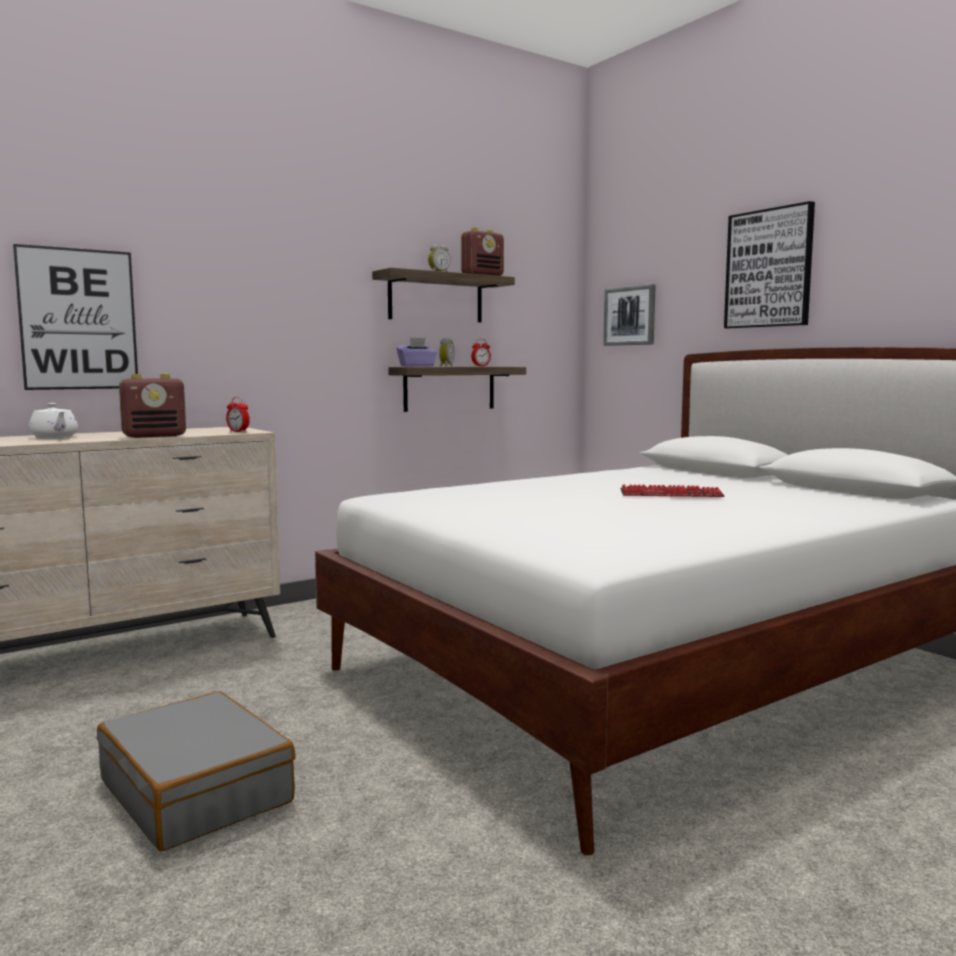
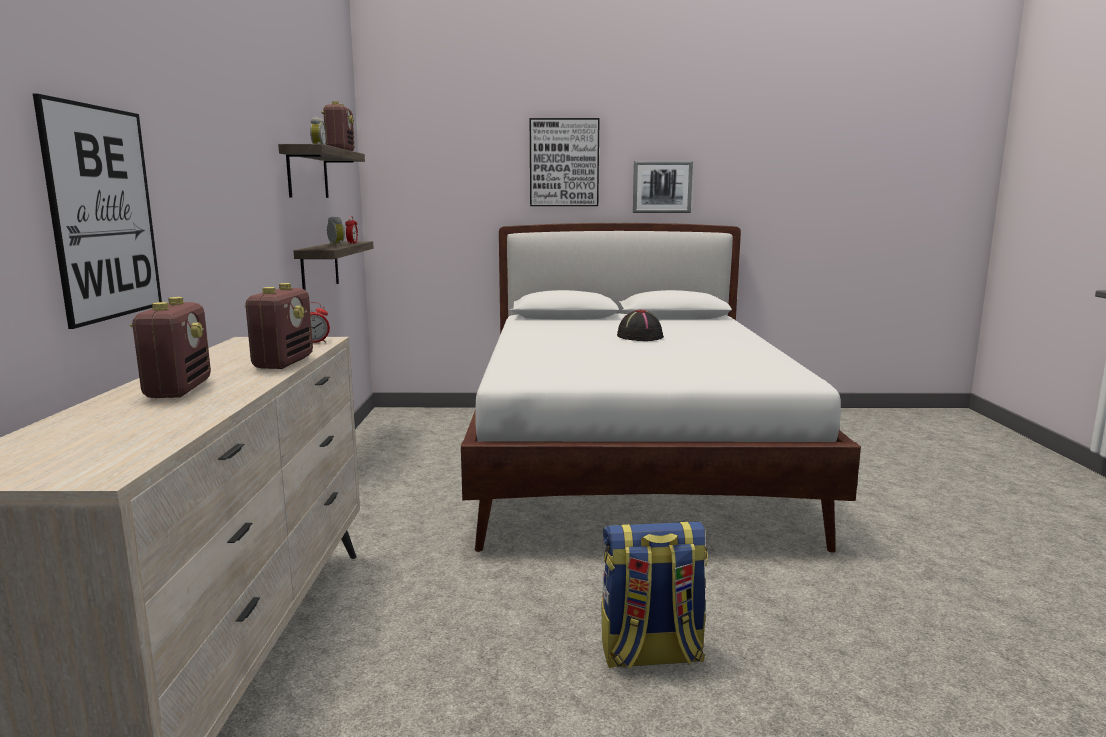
camera: 55 degrees left, 5 degrees up
(54, 437) = (178, 389): white teapot -> radio
(197, 791) = (650, 654): grey suitcase -> backpack
(417, 366) = (324, 248): purple tissue box -> none
(630, 316) = (424, 191): picture -> picture (662, 187)
(671, 494) = (639, 336): keyboard -> black hat

